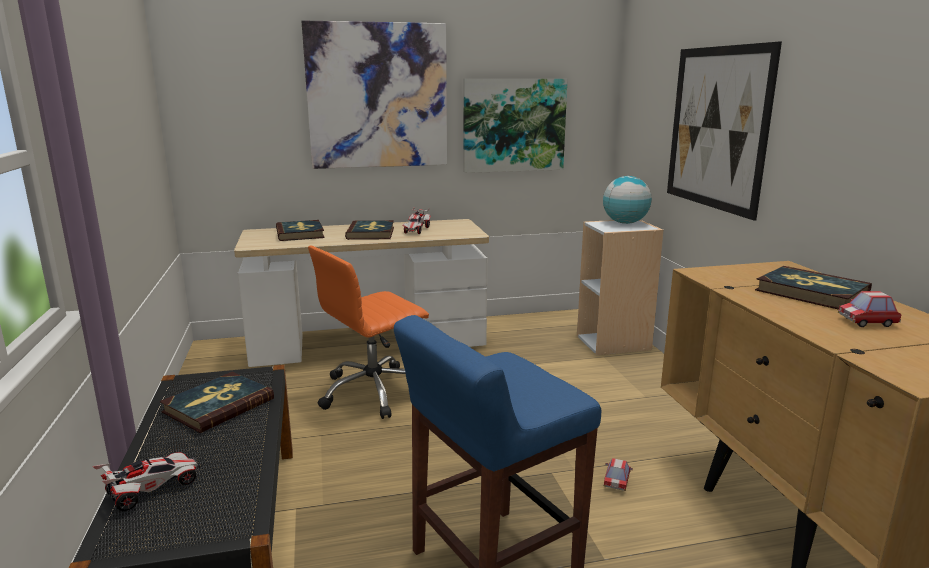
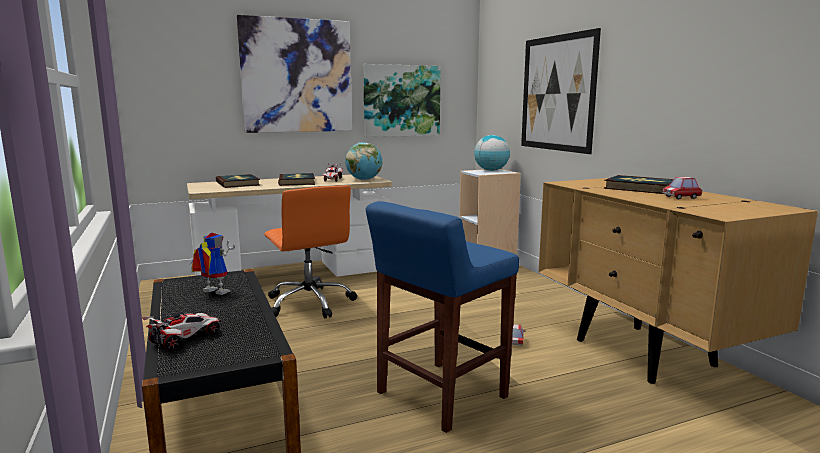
camera: 10 degrees left, 5 degrees down
(218, 405) = (211, 292): book -> toy robot
(373, 392) = (310, 303): orange office chair -> orange office chair turned 75 degrees counterclockwise
(455, 232) = (364, 180): none -> globe

